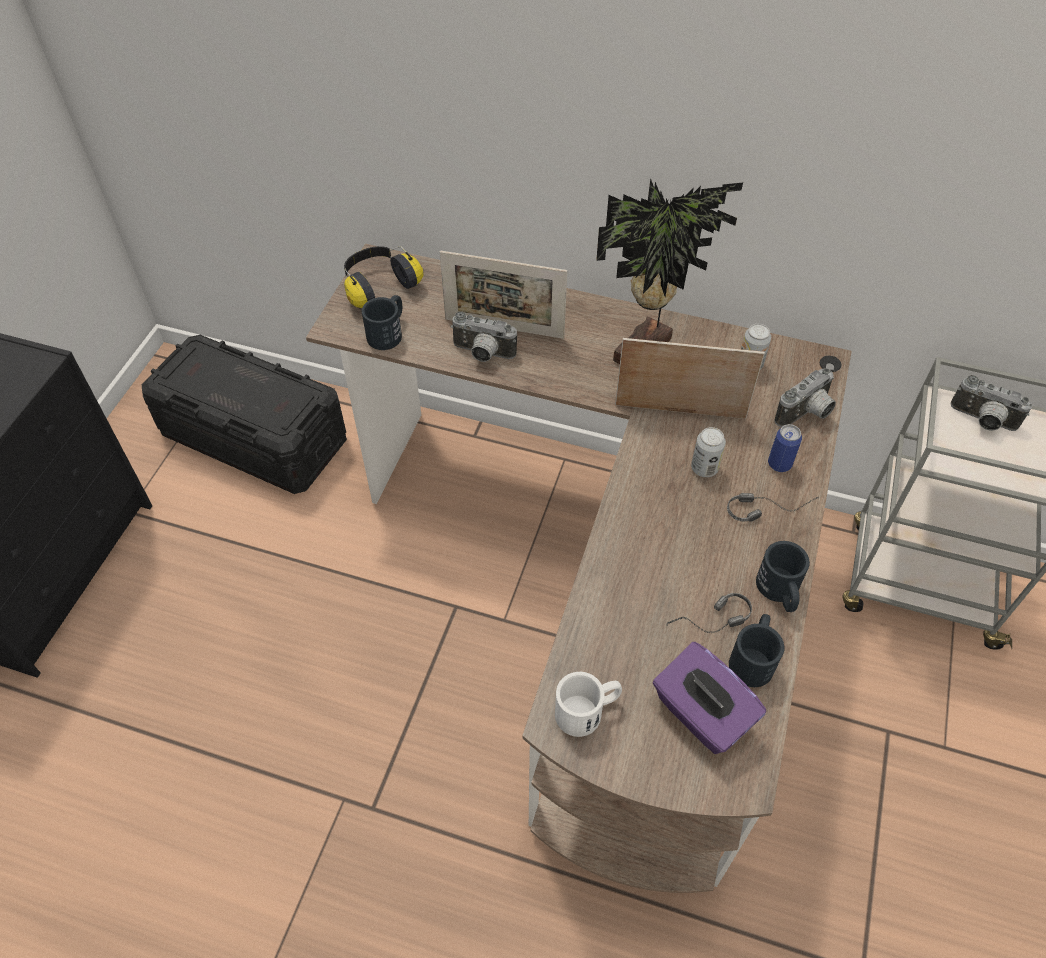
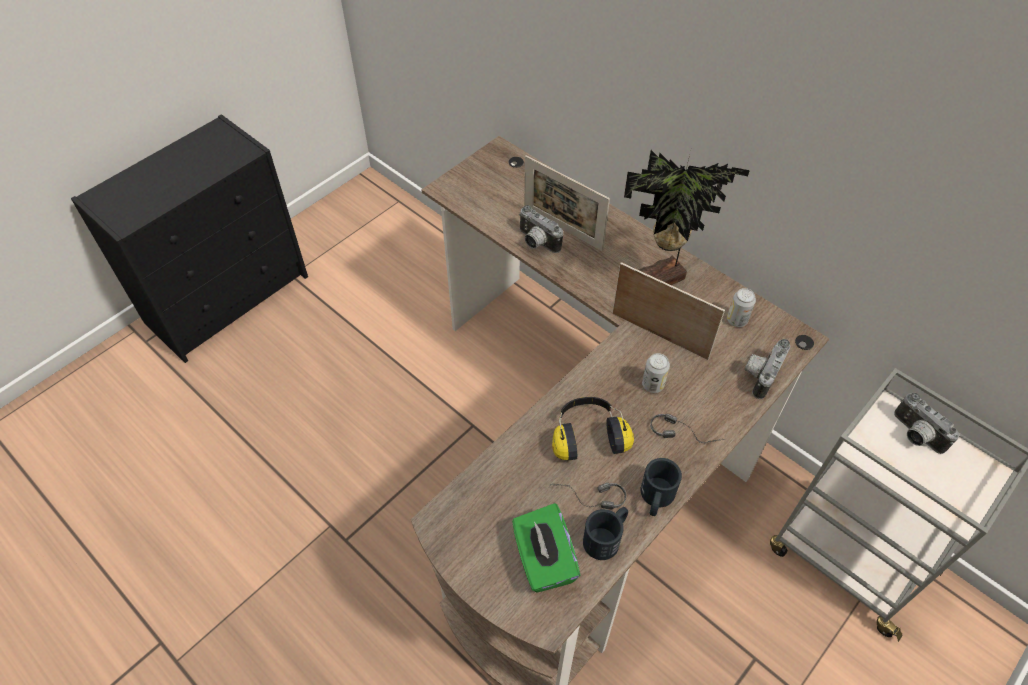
camera: 25 degrees right, 0 degrees up
(254, 436) = (397, 253): black storage box -> none
(378, 286) = (490, 169): headphones -> headphones (588, 435)
(388, 332) = (479, 204): black mug -> none
(588, 710) = (464, 522): white mug -> none
(701, 713) = (543, 560): purple tissue box -> green tissue box
(779, 464) = (714, 404): can -> none
(806, 414) = (760, 374): camera -> camera turned 135 degrees clockwise

